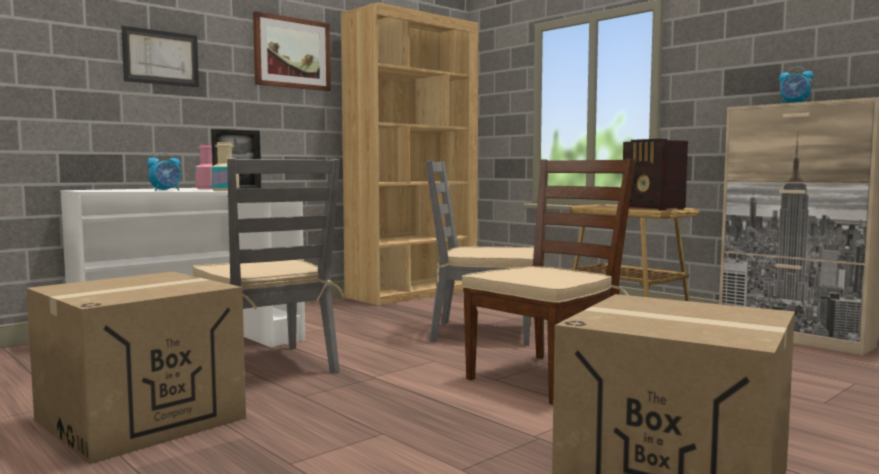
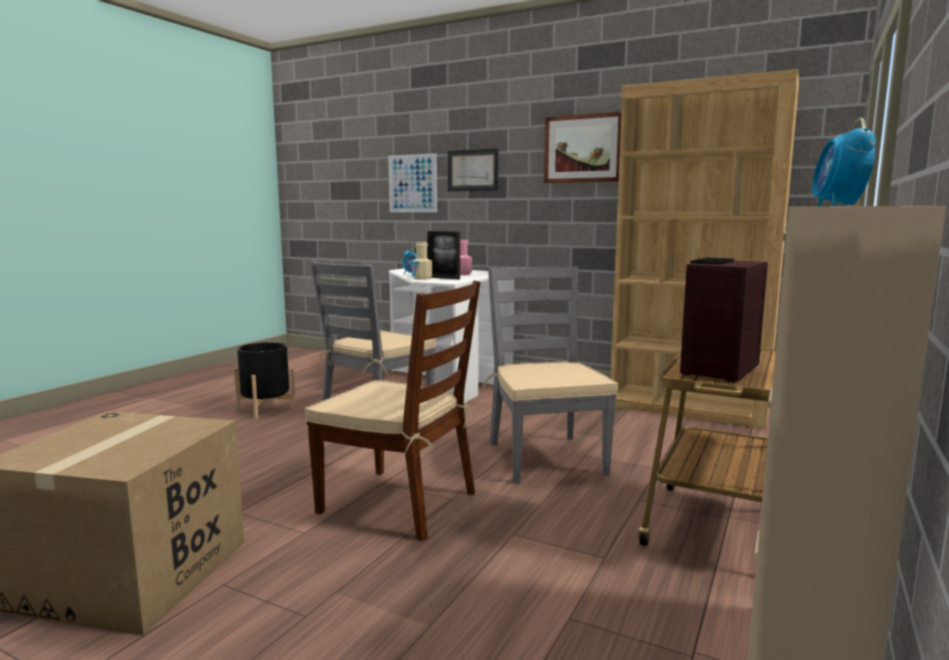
camera: 70 degrees right, 5 degrees up
(57, 63) = (412, 183): none -> picture
(140, 419) = (266, 409): cardboard box -> black planter

